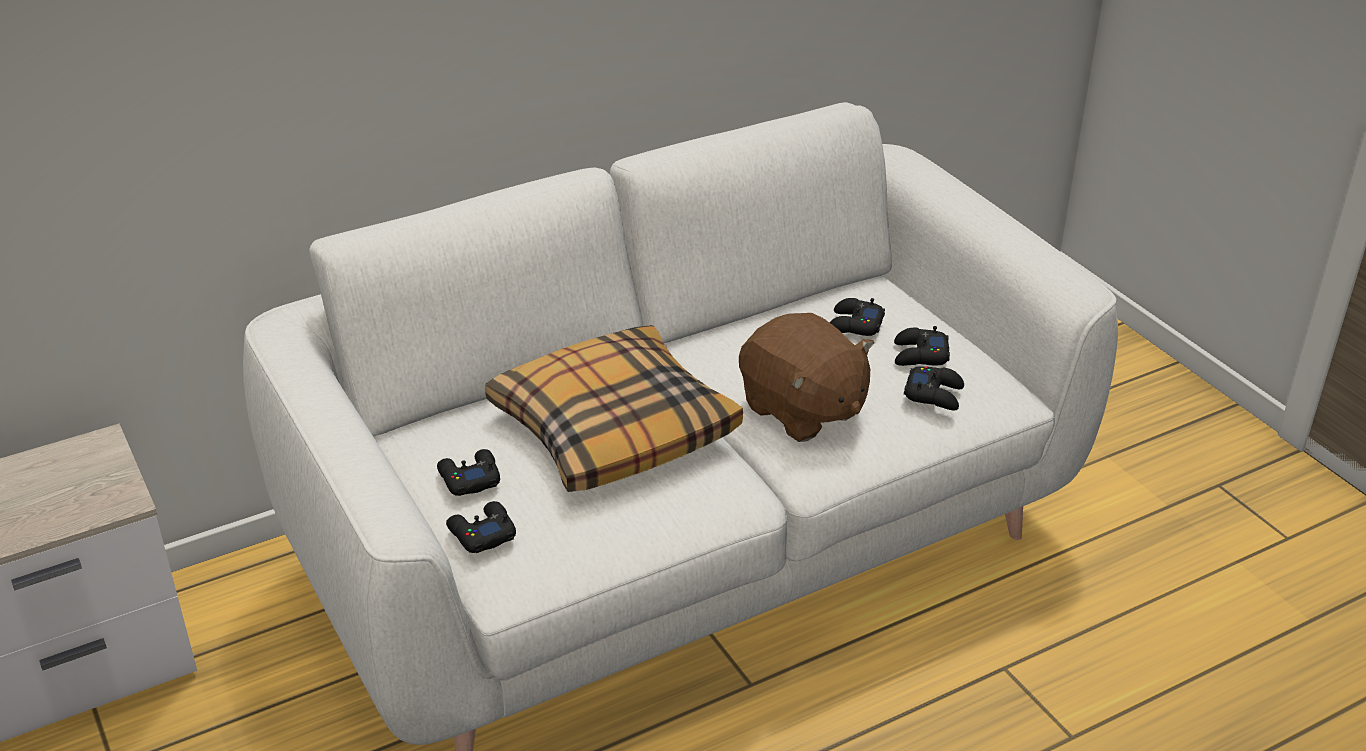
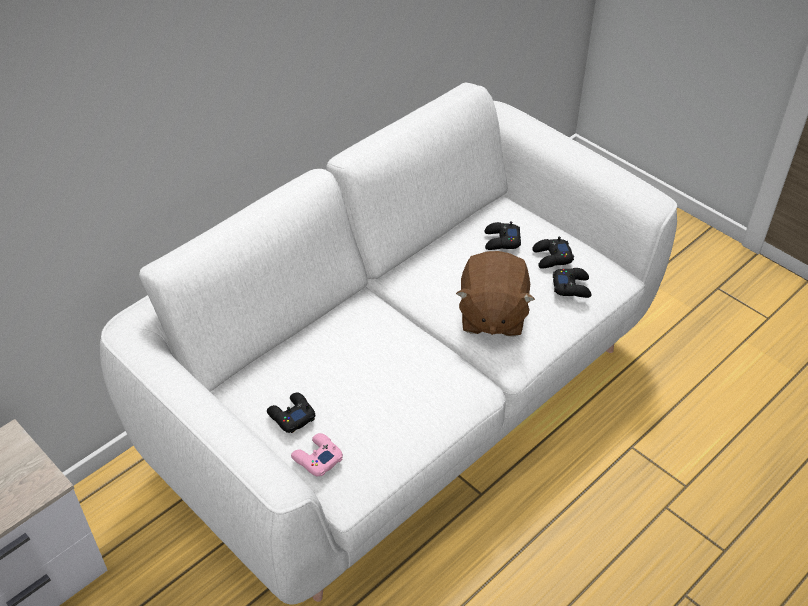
camera: 15 degrees left, 10 degrees up
(481, 533) = (317, 458): black game controller -> pink game controller
(613, 428) = (372, 354): pillow -> none
(802, 410) = (491, 315): brown plush toy -> brown plush toy turned 60 degrees clockwise

